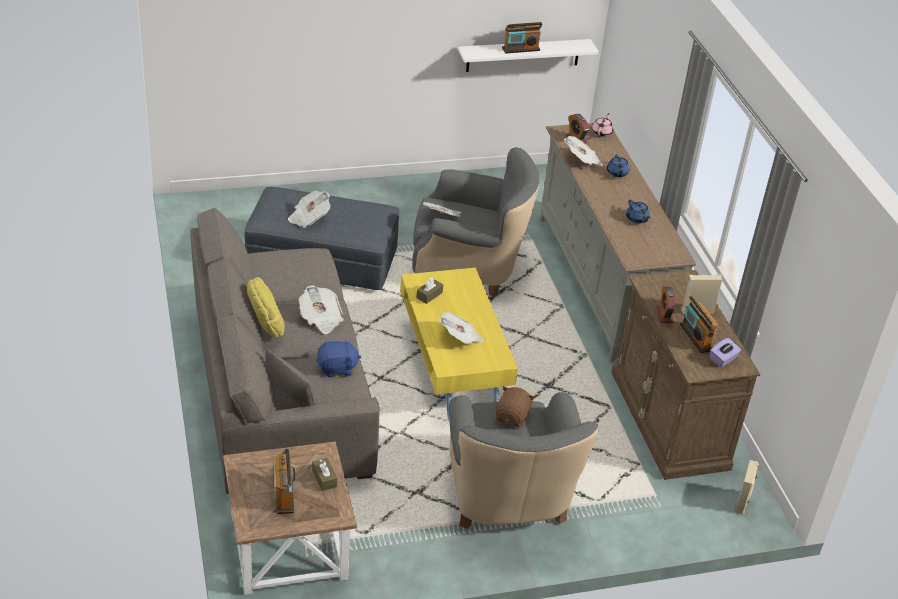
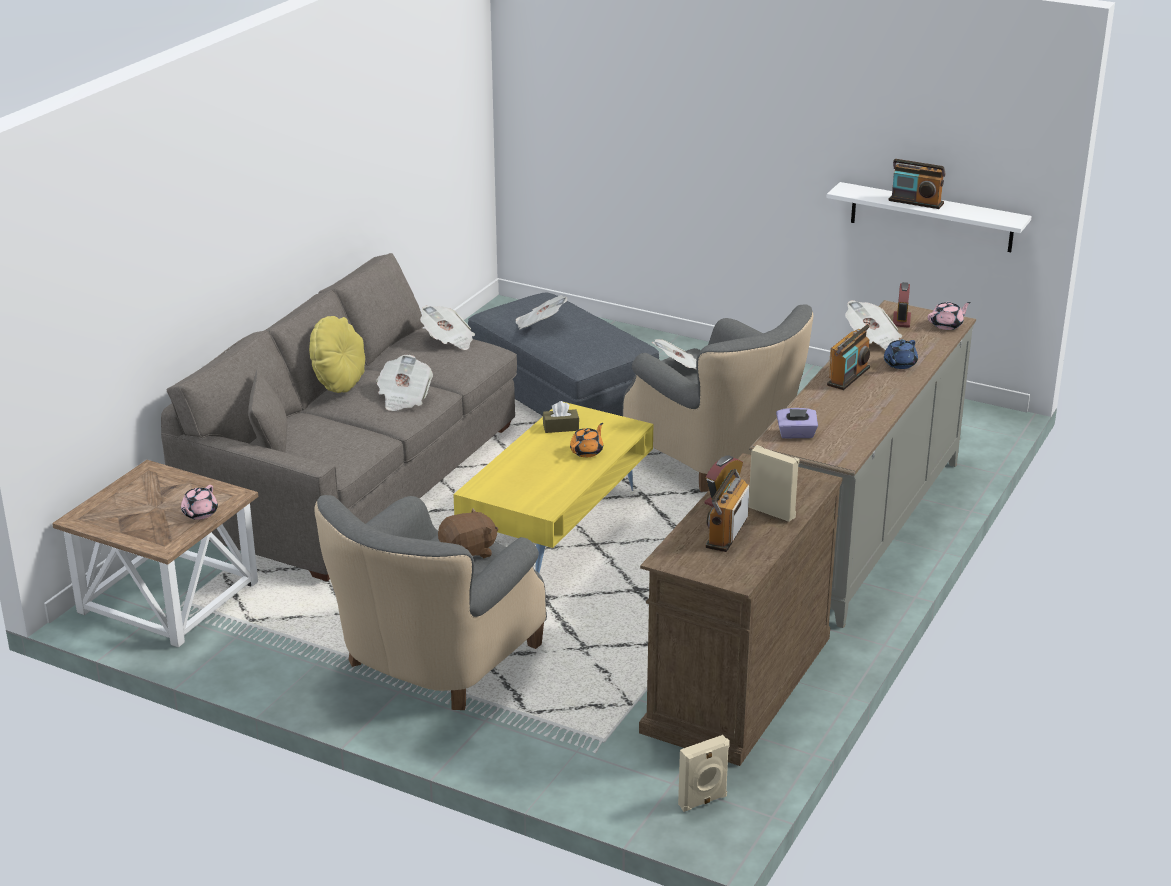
camera: 45 degrees right, 10 degrees down
(285, 494) = (146, 509): radio -> radio (848, 376)
(324, 478) = (199, 513): brown tissue box -> pink teapot
(337, 368) = (354, 440): blue plush toy -> none
(460, 338) = (533, 473): newspaper -> newspaper (448, 341)
(468, 306) = (587, 451): none -> orange teapot
(637, 219) = (848, 410): blue teapot -> none
(723, 359) = (723, 564): purple tissue box -> purple tissue box (796, 434)

